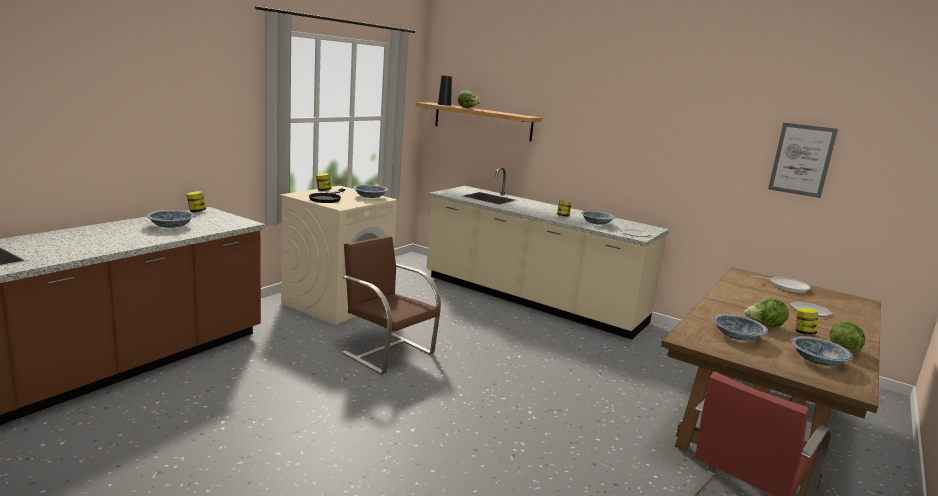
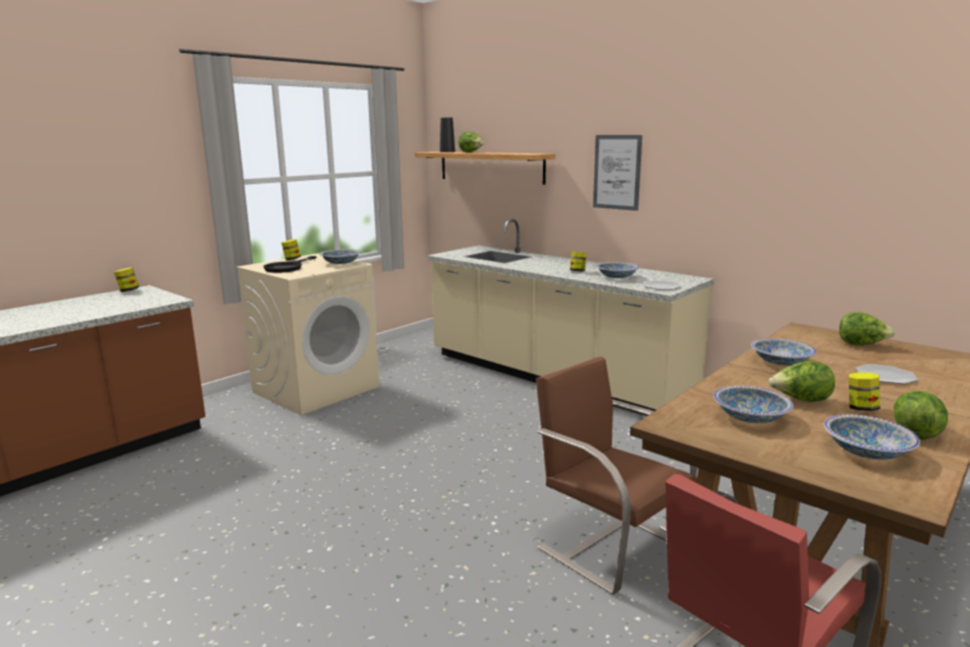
camera: 10 degrees right, 0 degrees up
(171, 226) = (80, 308): bowl -> bowl (781, 362)
(387, 352) = (346, 447): brown chair -> brown chair (609, 545)
(786, 287) = (861, 345): frying pan -> lettuce
(802, 160) = (882, 169): picture -> picture (617, 172)

